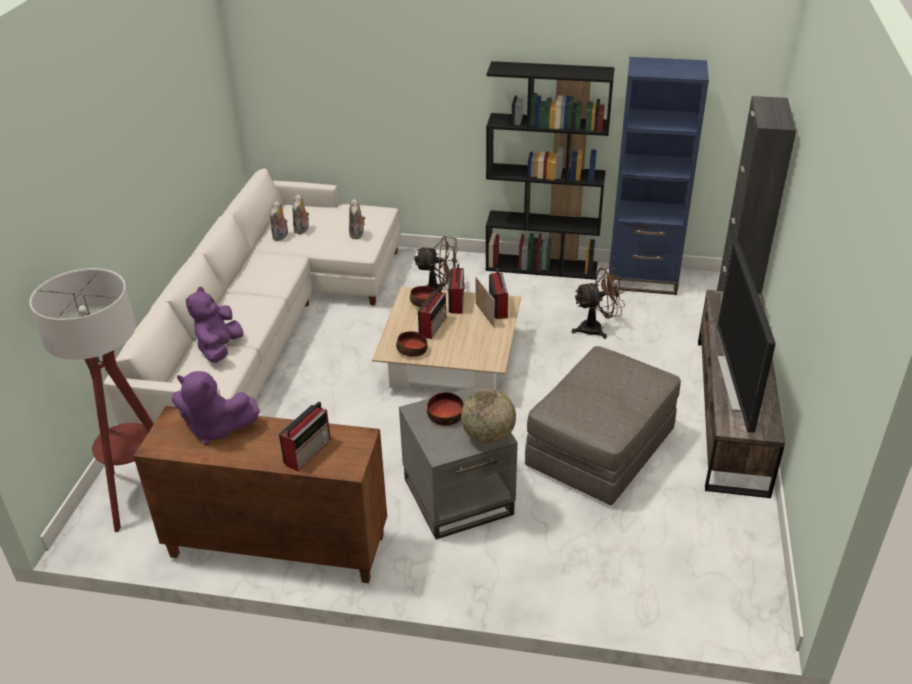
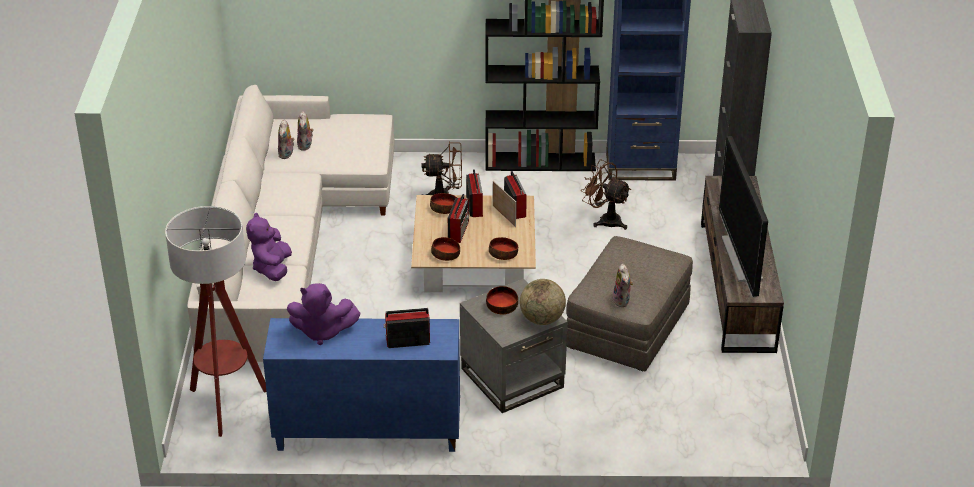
camera: 10 degrees left, 0 degrees up
(276, 547) = (366, 433): brown cabinet -> blue cabinet
(308, 451) = (407, 341): radio -> radio turned 120 degrees counterclockwise
(358, 234) = (363, 146): plush toy -> plush toy (622, 301)
(473, 355) = (503, 254): none -> bowl
(596, 329) = (605, 220): brown fan -> brown fan turned 120 degrees counterclockwise

